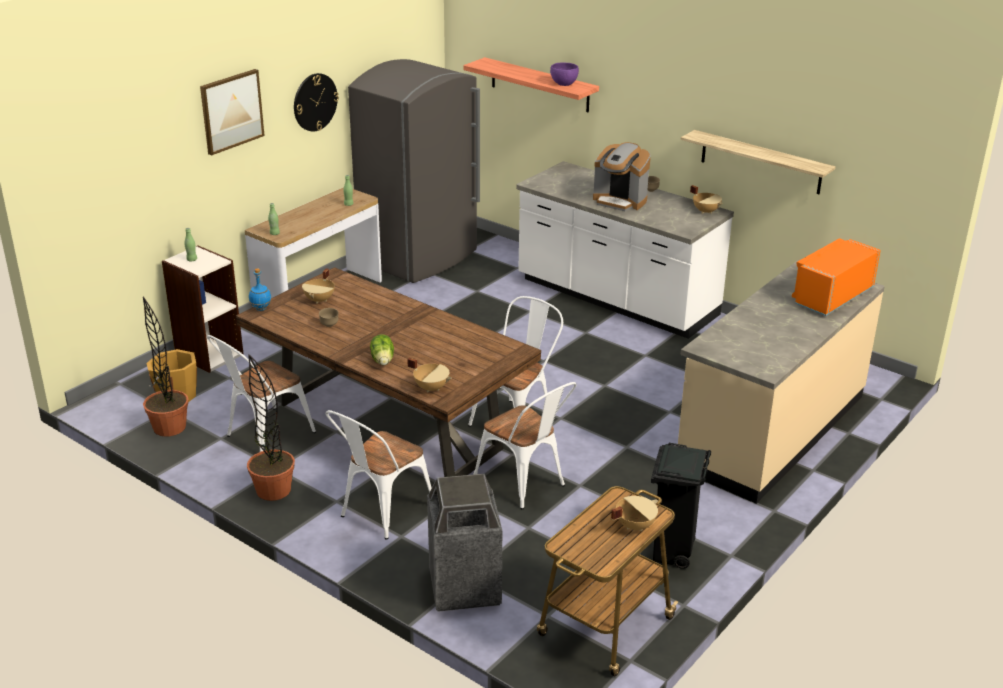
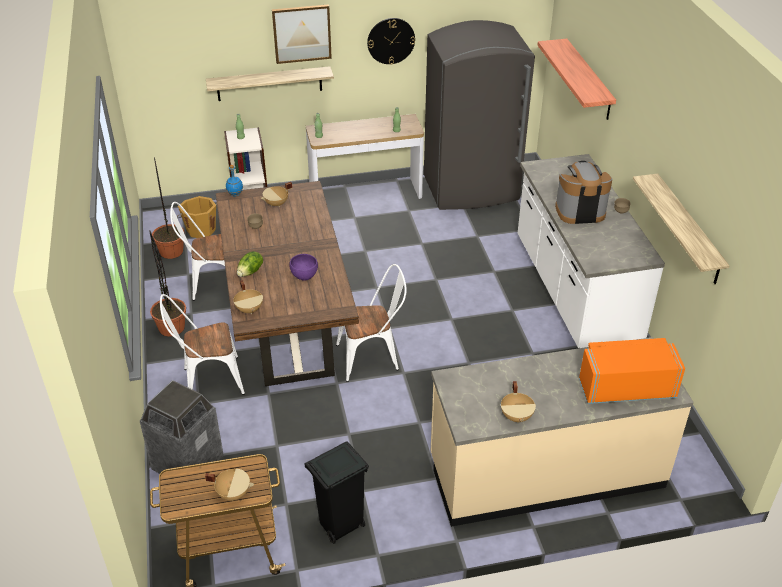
camera: 40 degrees right, 10 degrees up
(203, 184) = (269, 83): none -> shelf
(525, 485) = (315, 412): white chair -> none
(564, 84) = (589, 87): purple bowl -> purple bowl (304, 276)
(620, 201) = (579, 211): coffee machine -> coffee machine turned 105 degrees clockwise
(706, 211) = (639, 252): beige cooking pot -> beige cooking pot (517, 416)

